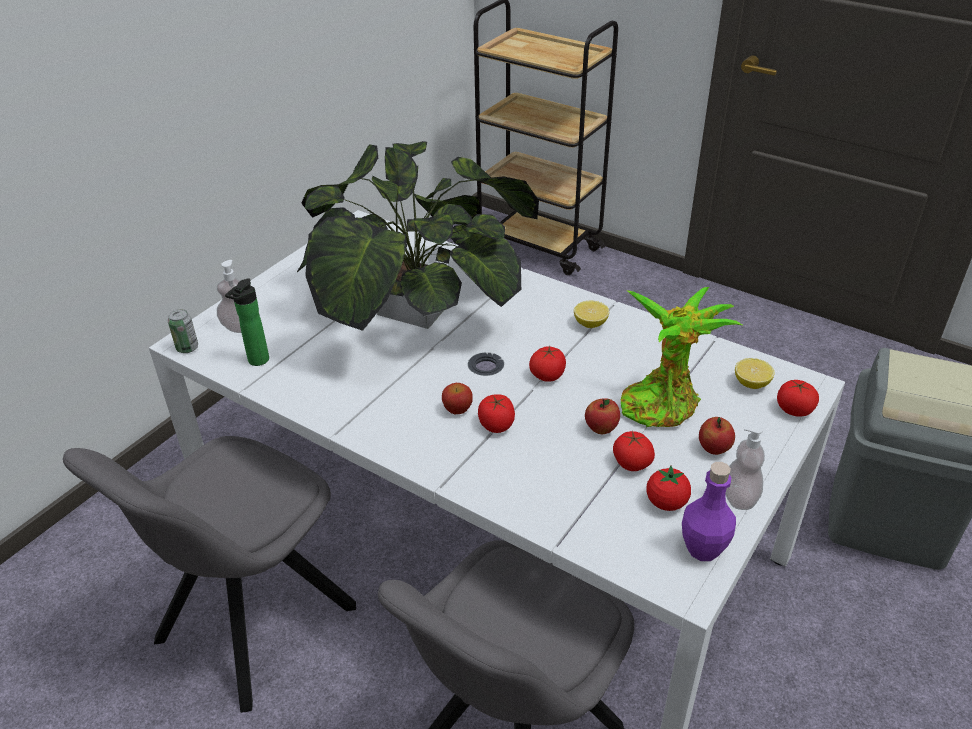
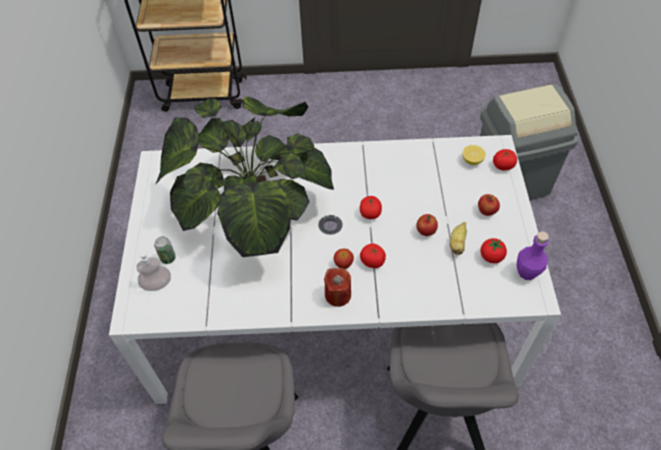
camera: 35 degrees left, 15 degrees up
(187, 348) = (137, 319): can -> can (168, 258)
(256, 361) = (193, 302): bottle -> none
(416, 436) = (338, 295): none -> red candle
(590, 324) = (362, 165): lemon -> none
(631, 463) = (457, 243): tomato -> banana
(663, 402) = (441, 197): potted plant -> none
(740, 497) = (519, 233): soap dispenser -> none

